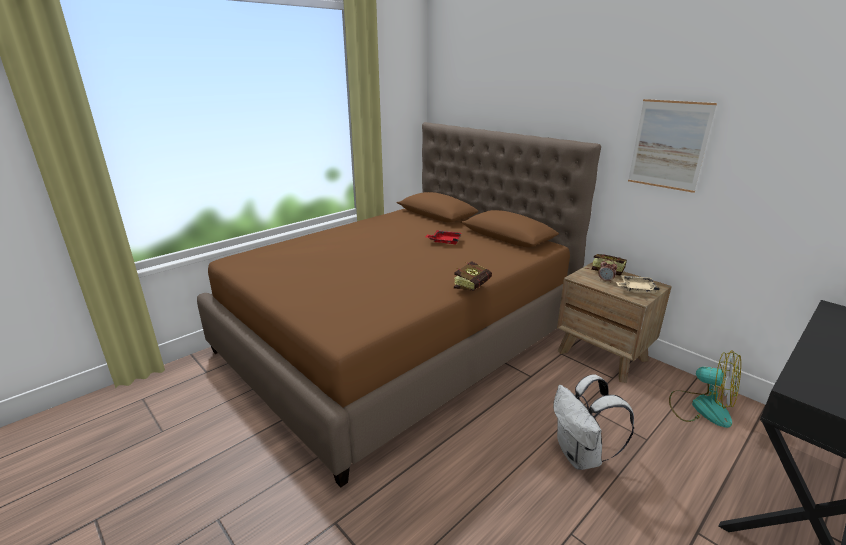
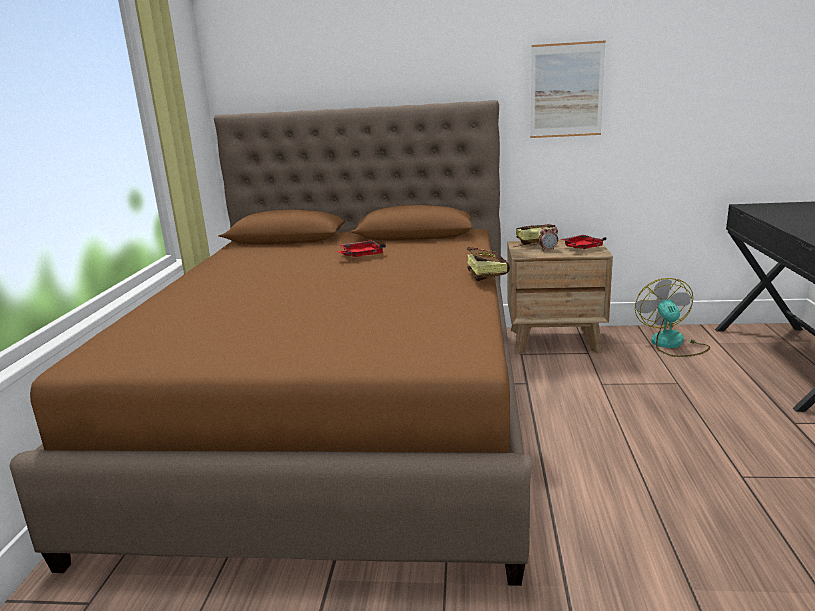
camera: 40 degrees left, 5 degrees down
(581, 456) = (660, 420): white backpack -> none
(636, 289) = (581, 248): beige tray -> red tray
(701, 407) = (672, 344): fan -> fan turned 90 degrees counterclockwise

